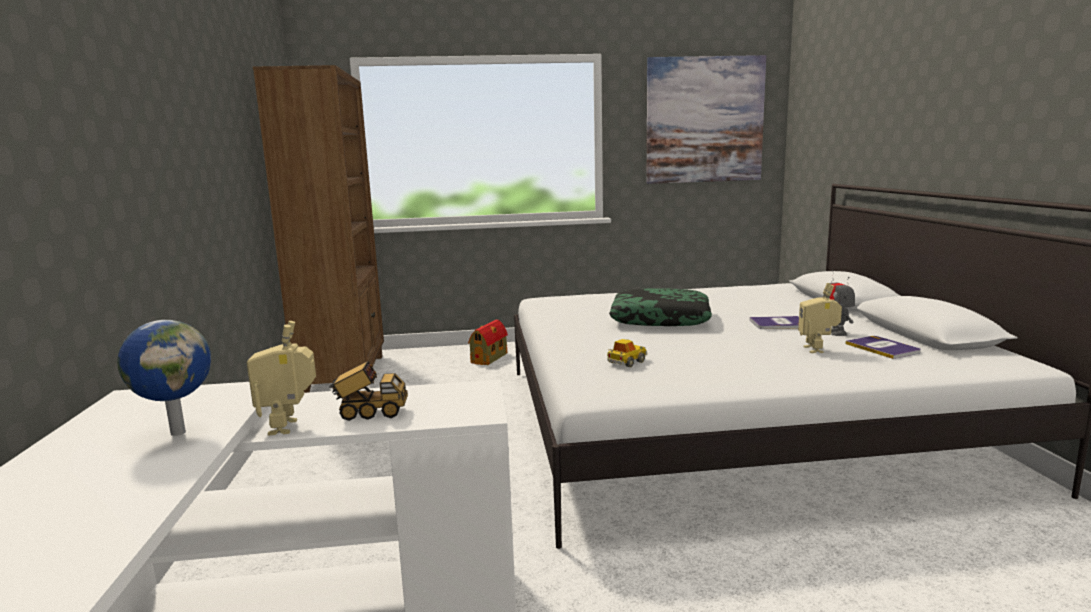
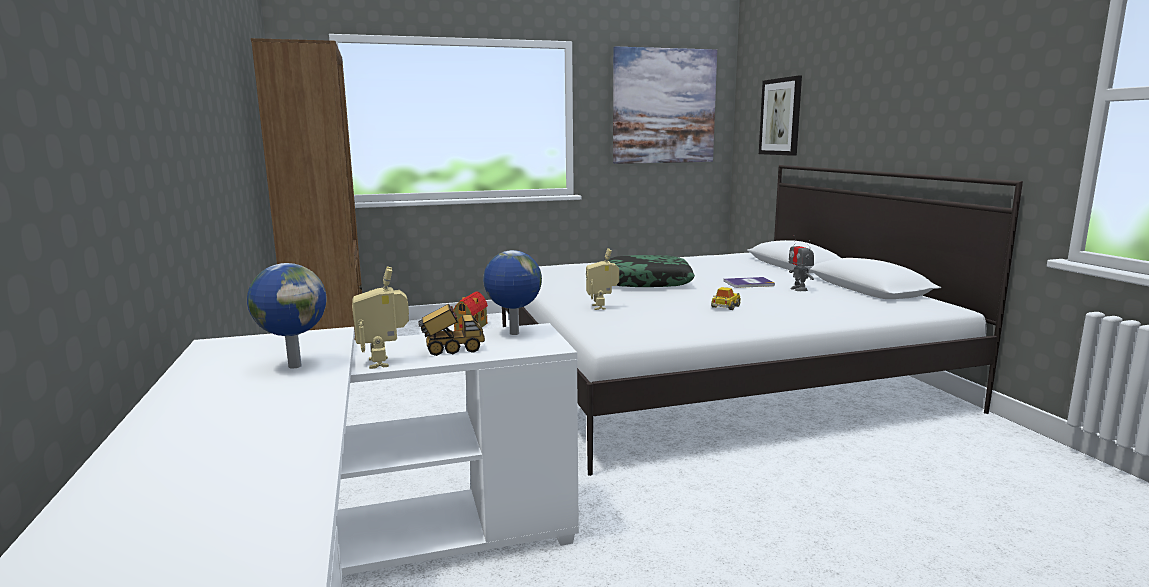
camera: 10 degrees left, 0 degrees up
(451, 393) = (514, 334): none -> globe
(627, 362) = (633, 315): toy car -> toy car (725, 307)
(817, 349) = (788, 301): toy robot -> toy robot (602, 307)
(835, 129) = (781, 117): none -> picture
(883, 348) = (839, 299): book -> none

